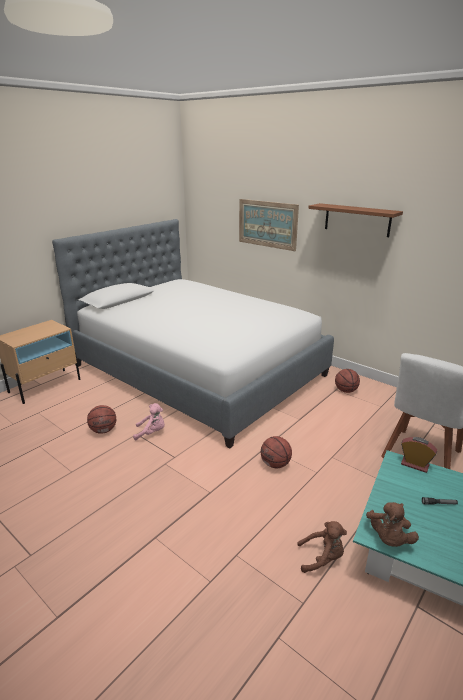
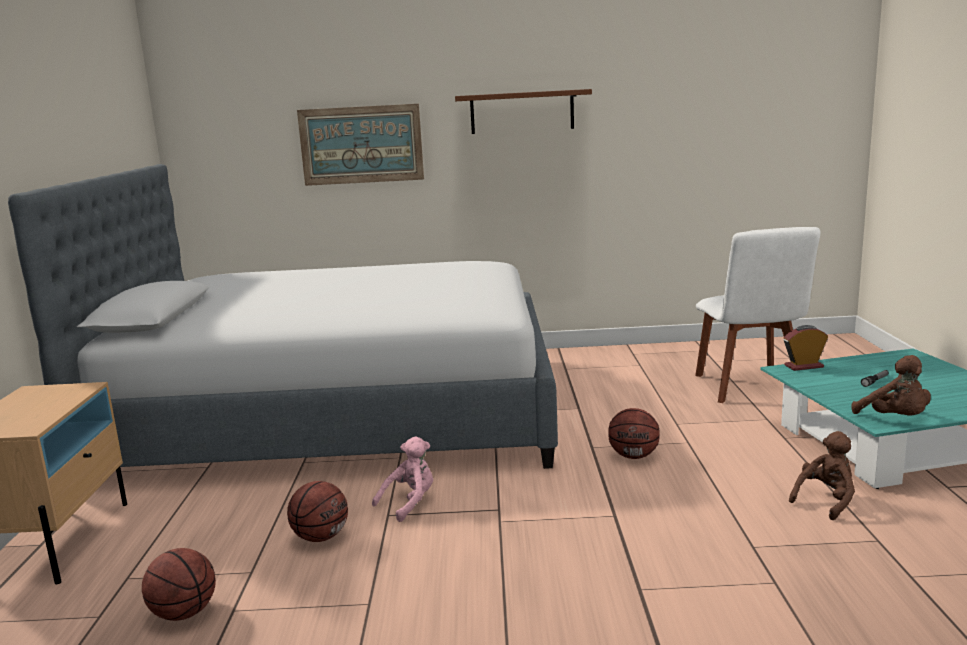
camera: 40 degrees left, 10 degrees down
(345, 390) = (578, 365): basketball -> basketball (184, 613)

